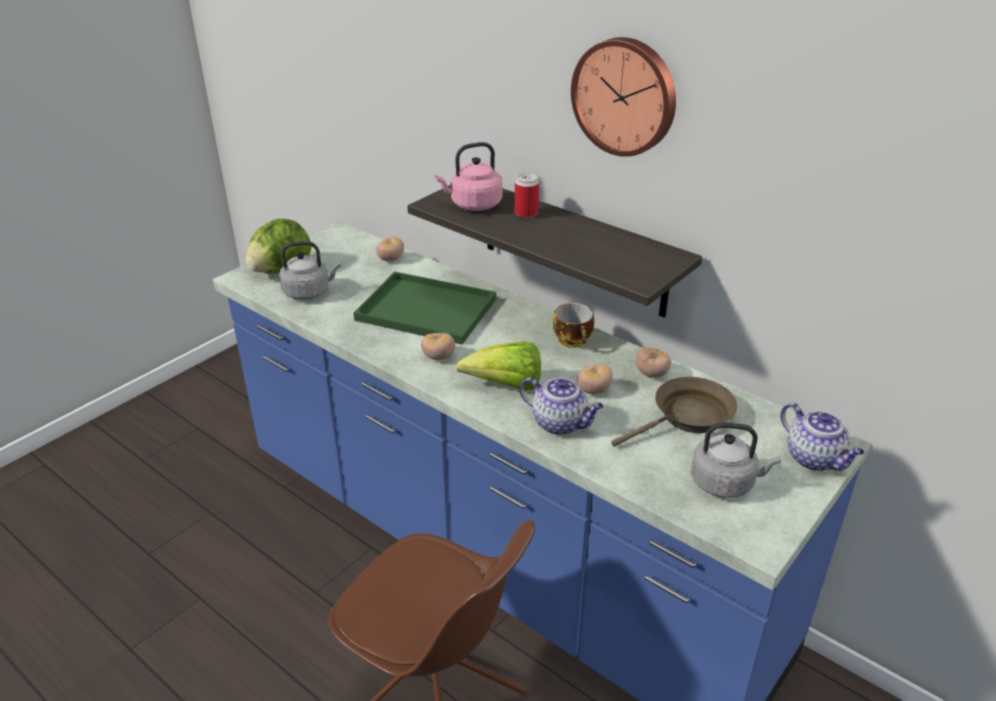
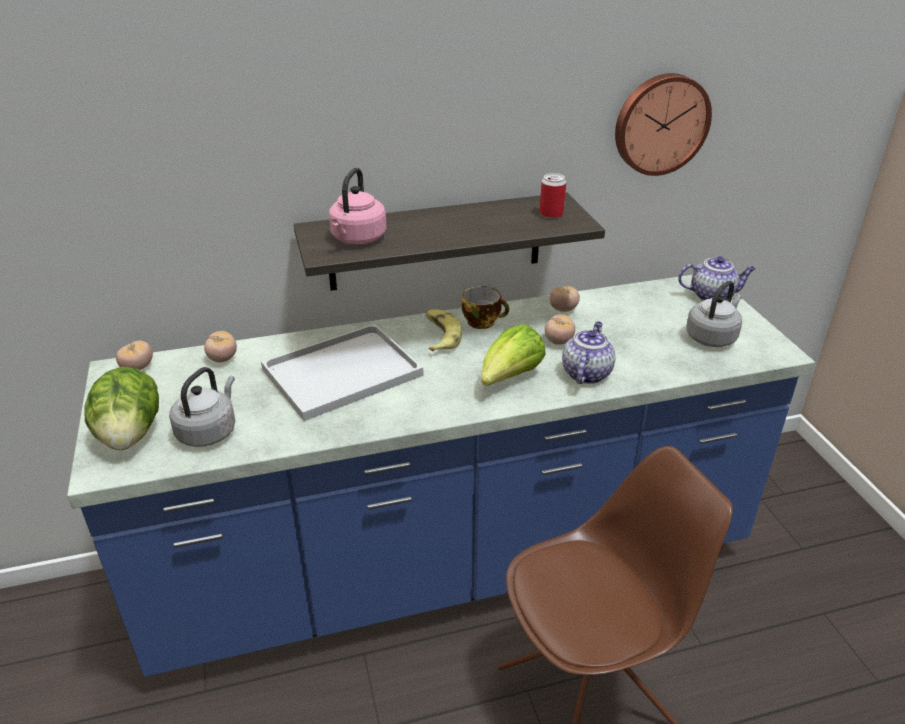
camera: 55 degrees left, 0 degrees up
(429, 309) = (344, 371): green tray -> white tray
(438, 357) = (428, 395): tomato -> tomato (137, 368)
(526, 213) = (409, 224): can -> can (551, 214)
(526, 329) = (440, 336): none -> banana
(560, 423) = (586, 373): teapot -> teapot turned 45 degrees counterclockwise
(625, 96) = (482, 73): wall clock -> wall clock (660, 123)
(687, 417) = (628, 318): brown frying pan -> none

